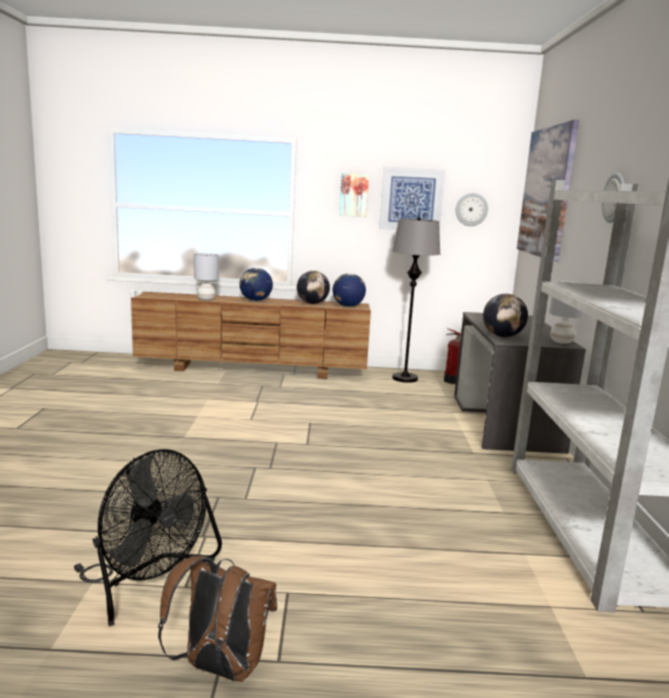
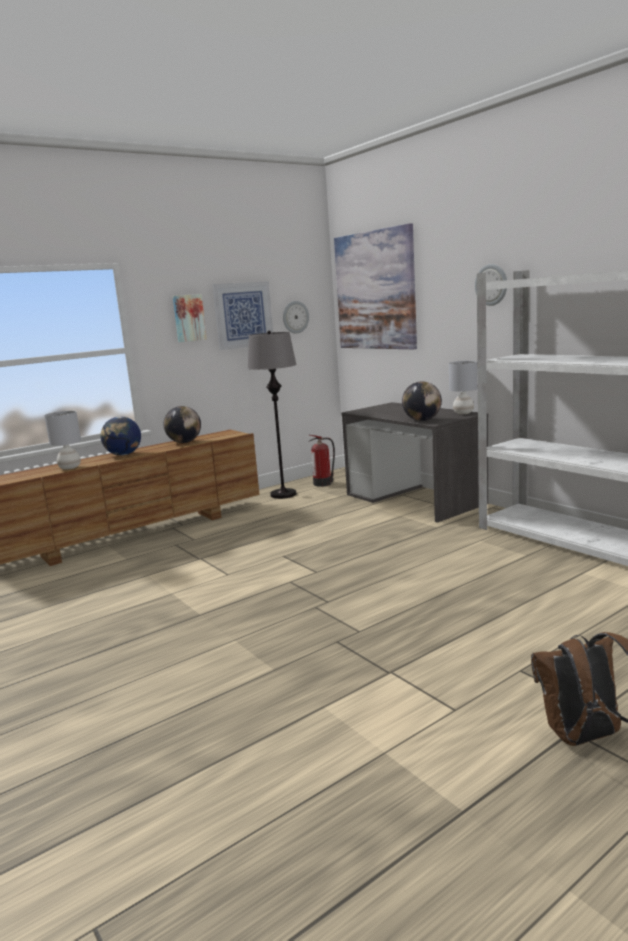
camera: 35 degrees left, 0 degrees up
(144, 582) = (421, 726): black fan -> none
(347, 306) = (222, 436): globe -> none

